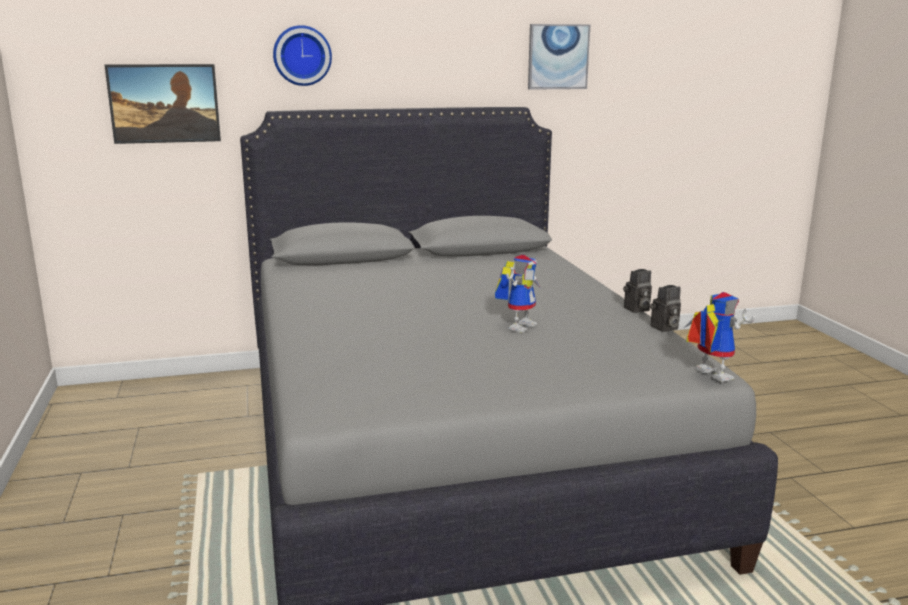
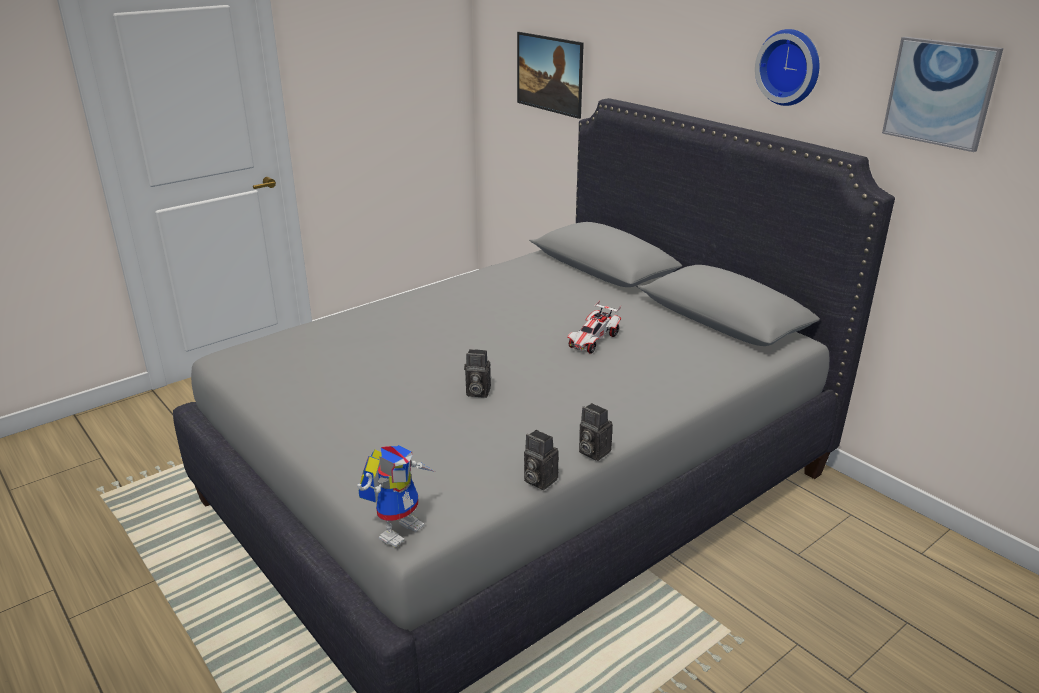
camera: 65 degrees right, 10 degrees up
(302, 55) = (648, 44): wall clock -> wall clock (790, 67)
(473, 282) = (593, 341): none -> toy car
(519, 325) = (476, 392): toy robot -> camera

